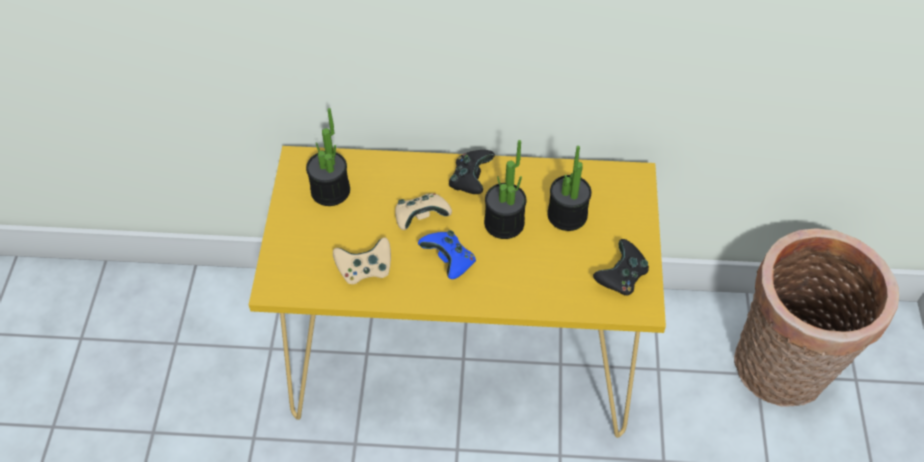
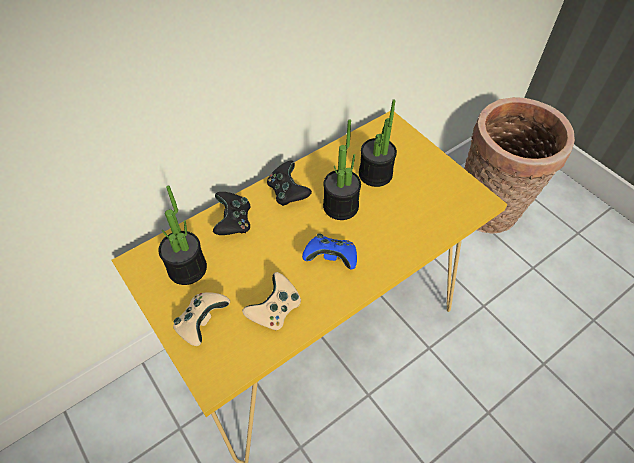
camera: 40 degrees left, 0 degrees up
(421, 218) = (279, 242): beige game controller -> beige game controller (202, 322)
(621, 278) = (450, 192): black game controller -> black game controller (233, 222)

